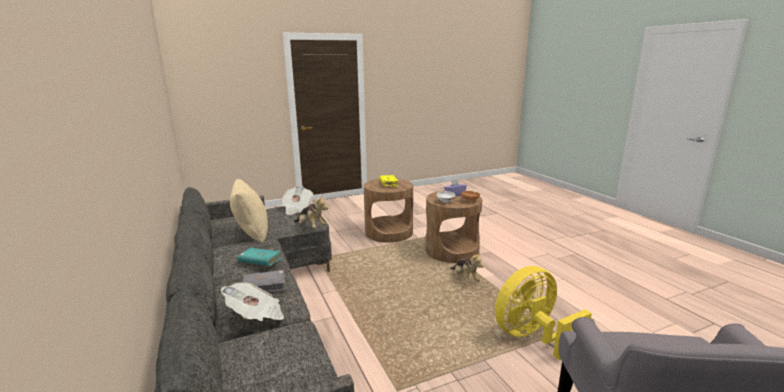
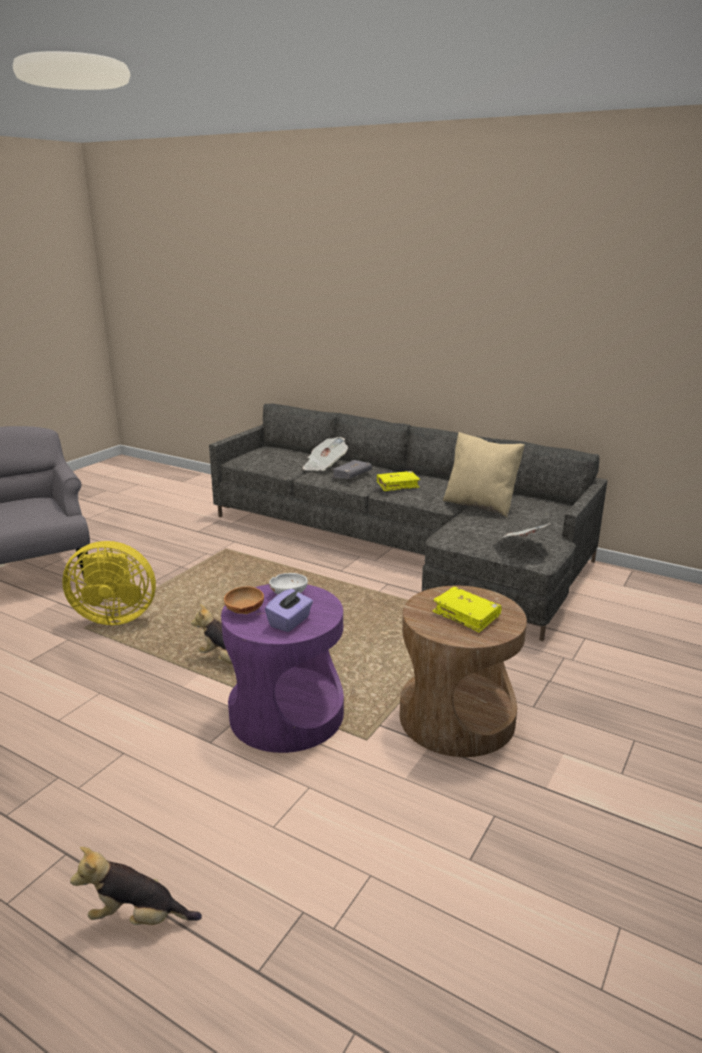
camera: 145 degrees right, 5 degrees up
(260, 262) = (397, 485): turquoise book -> yellow book
(311, 227) = (437, 529): plush toy -> plush toy (138, 917)
(452, 250) = (287, 714): brown side table -> purple side table
(532, 337) = (114, 616): yellow fan -> yellow fan turned 60 degrees clockwise

